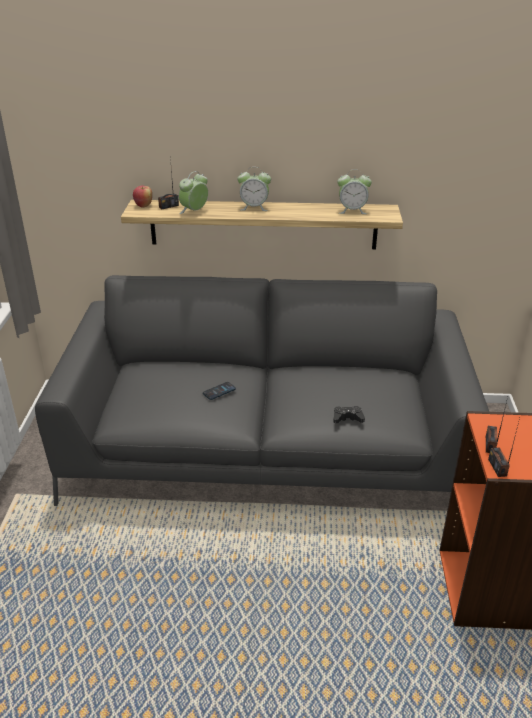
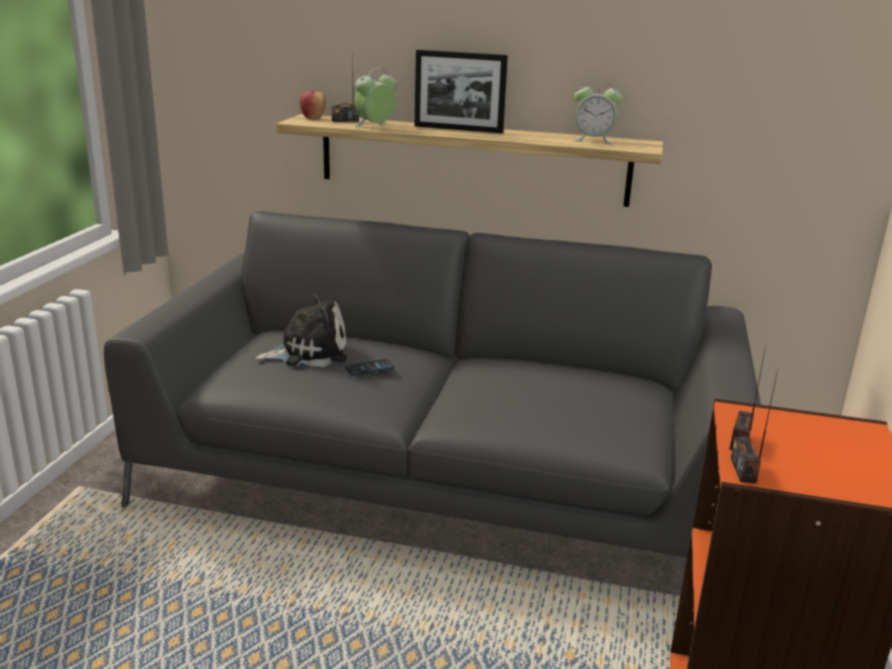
camera: 10 degrees right, 10 degrees down
(171, 382) = (309, 352): none -> plush toy
(254, 207) = (458, 129): alarm clock -> picture frame
(347, 418) = (544, 420): black game controller -> none

